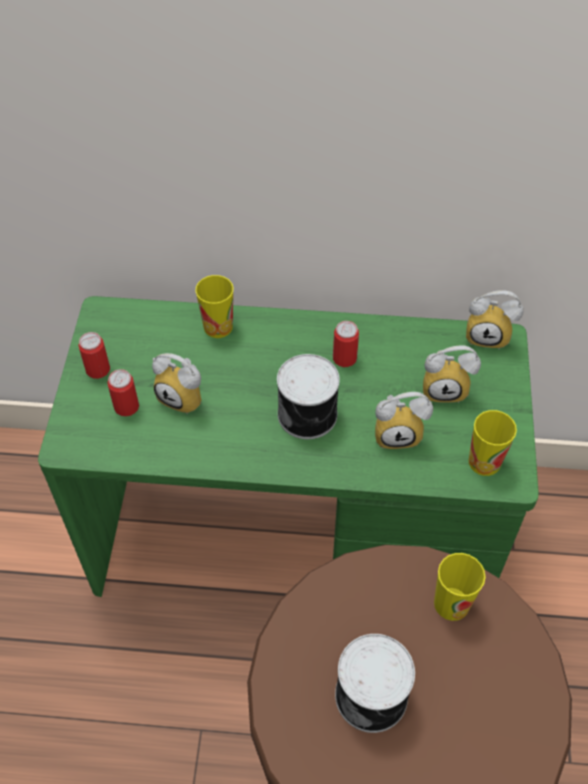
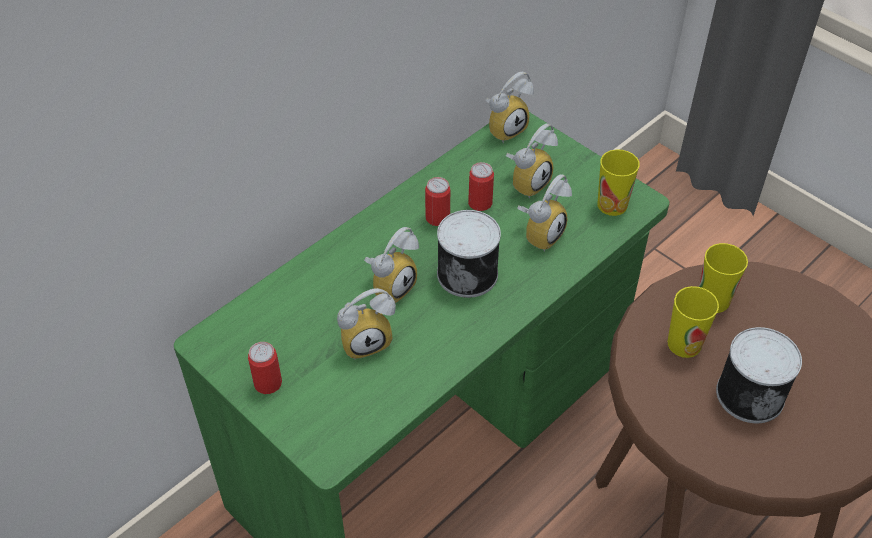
camera: 50 degrees left, 5 degrees down
(126, 406) = (332, 386): can -> can (480, 203)
(218, 327) = (316, 273): cup -> cup (684, 344)
(249, 376) = (391, 286): none -> alarm clock

